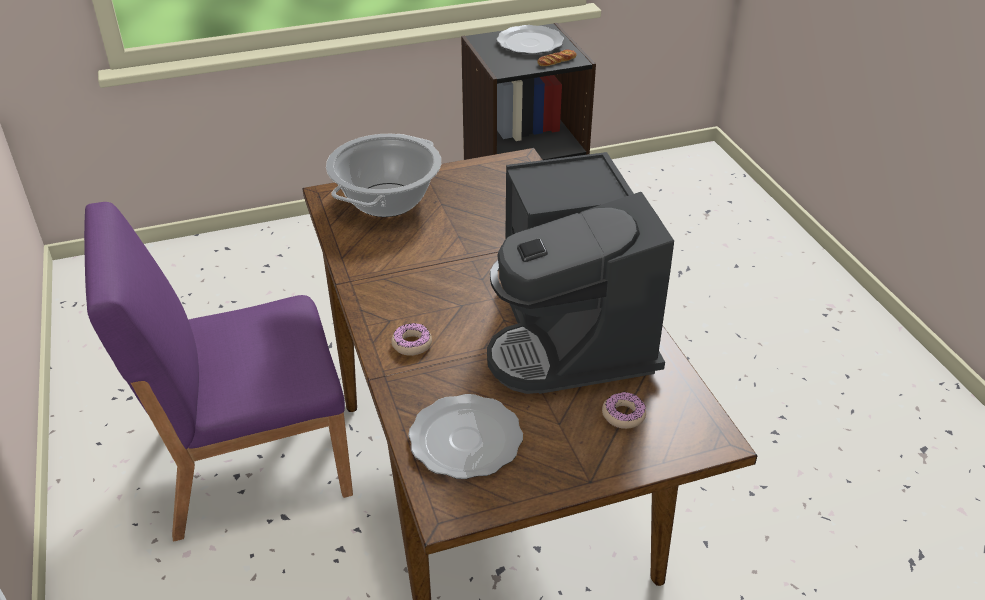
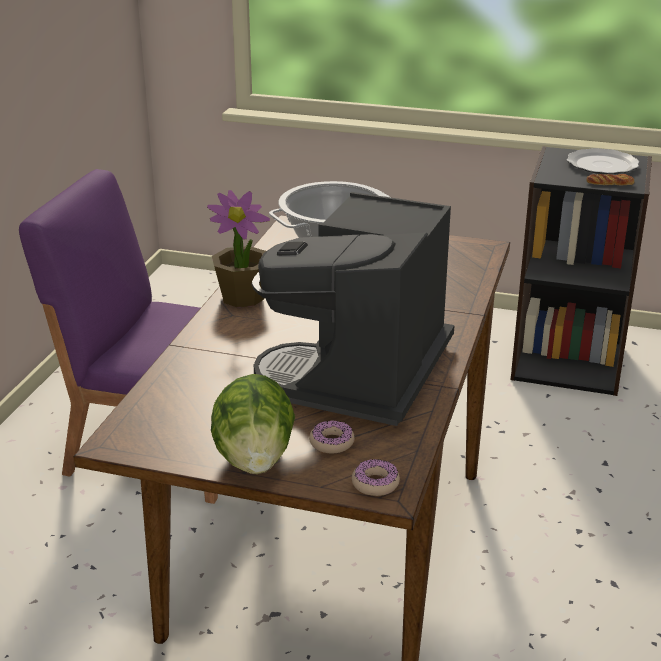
camera: 35 degrees right, 10 degrees down
(376, 296) = (243, 297): none -> potted plant
(412, 344) = (228, 335): donut -> donut (375, 483)
(464, 439) = (186, 406): plate -> none
(583, 463) = (255, 459): none -> lettuce

